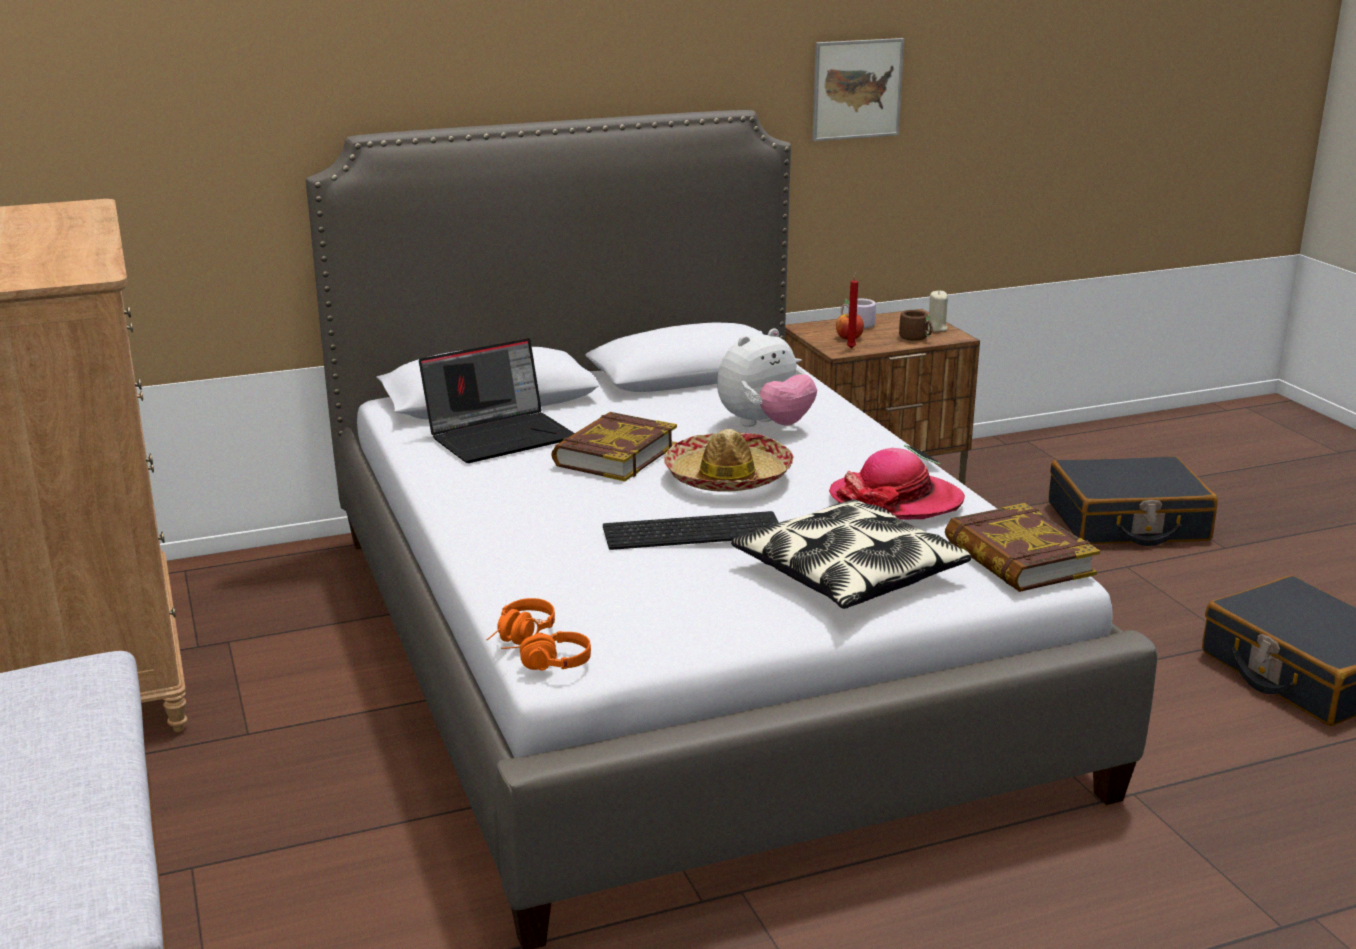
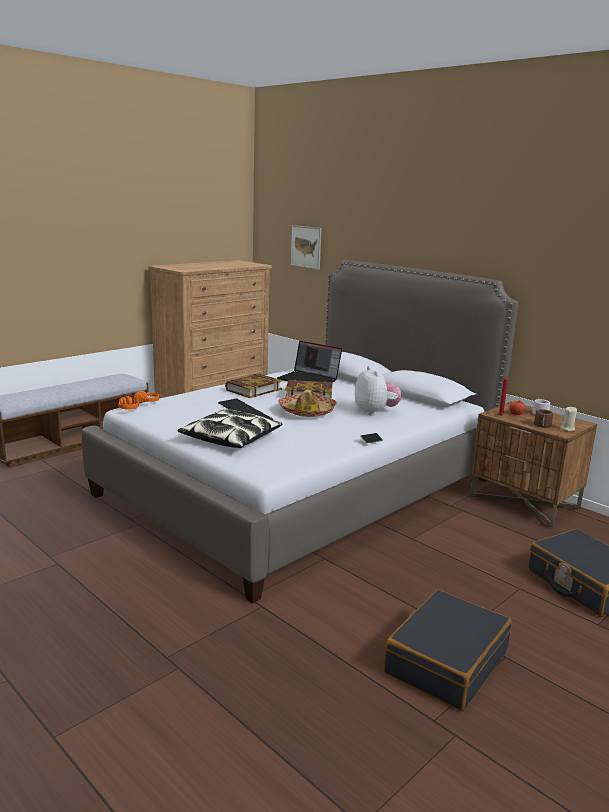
camera: 65 degrees right, 5 degrees down
(765, 425) = (375, 412): plush toy -> plush toy turned 135 degrees counterclockwise
(857, 89) = (573, 283): picture -> picture (306, 247)
(896, 500) = (316, 440): hat -> none
(1018, 558) = (274, 466): book -> book (253, 389)

